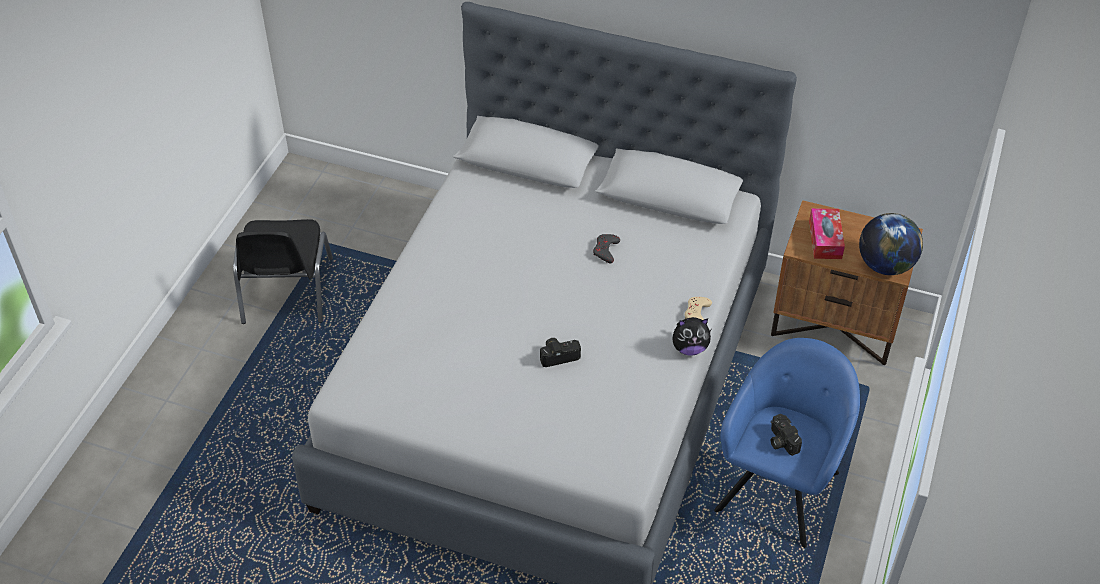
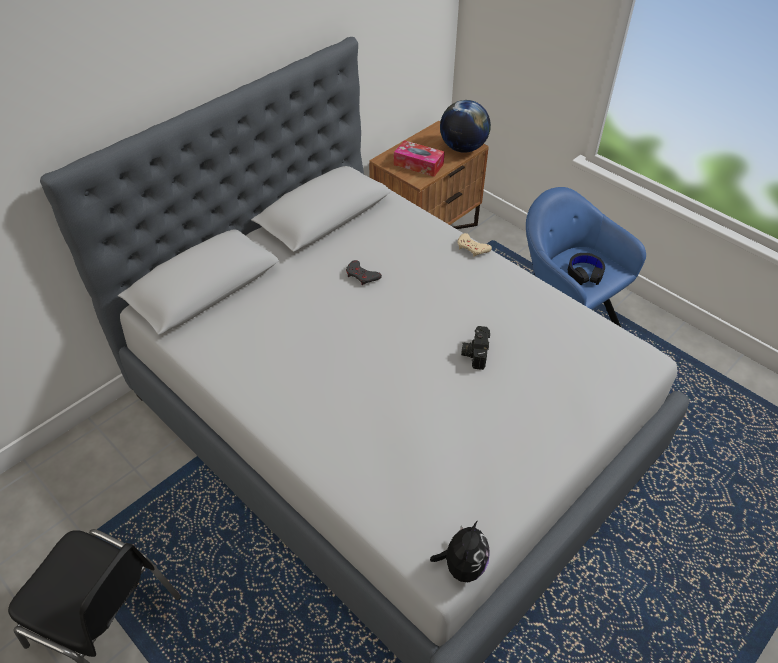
camera: 65 degrees left, 0 degrees up
(689, 348) = (508, 266): plush toy -> plush toy (462, 565)
(781, 441) = (585, 273): camera -> black headphones

